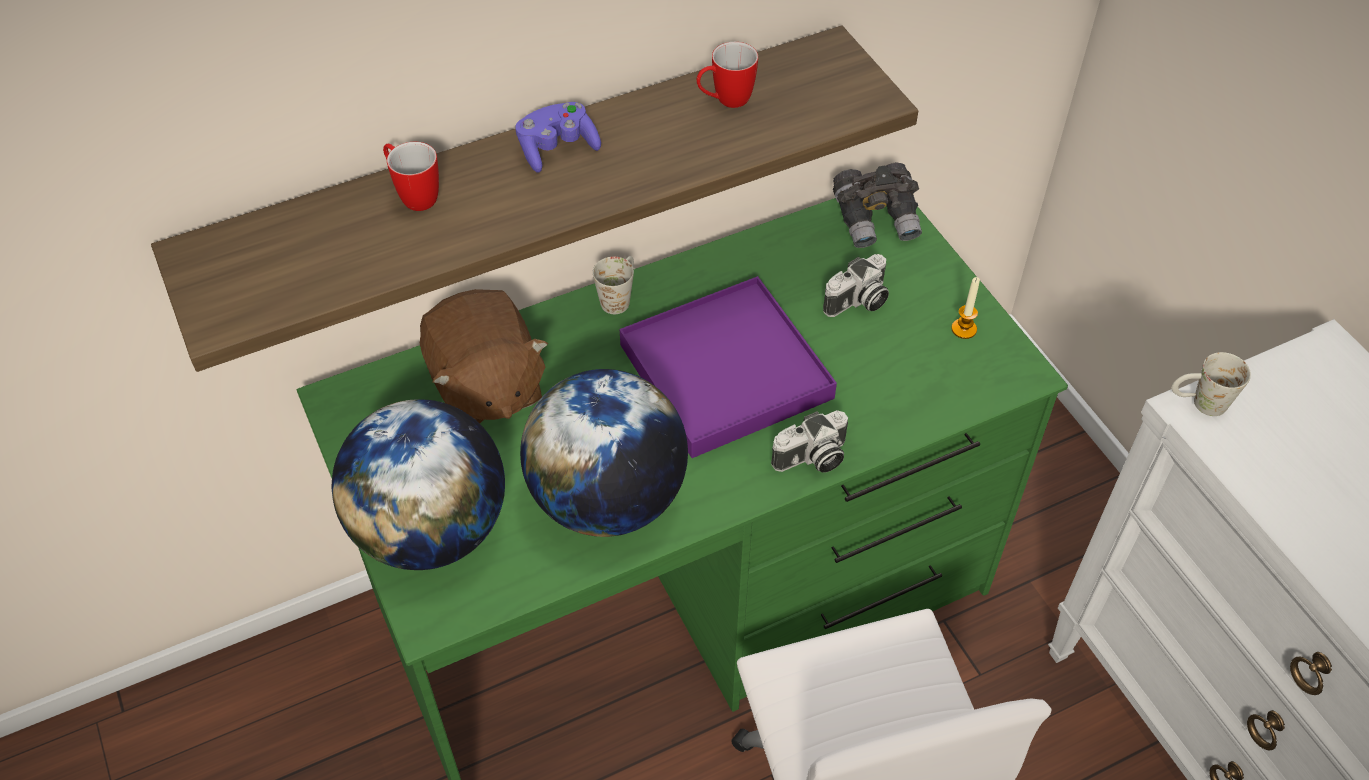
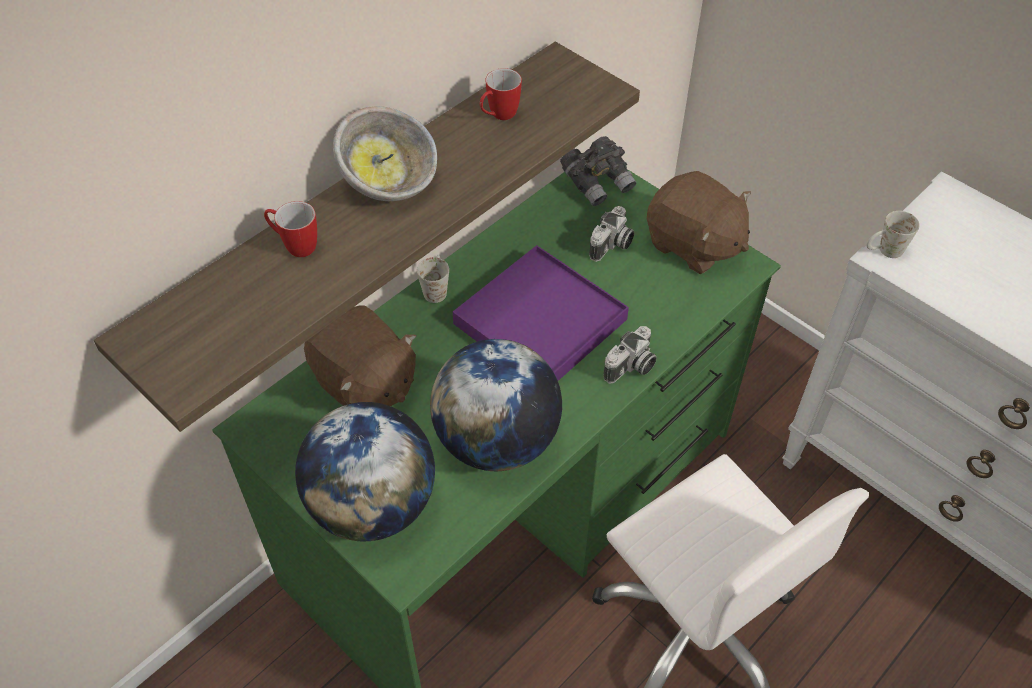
camera: 20 degrees left, 0 degrees up
(557, 149) = (390, 182): purple game controller -> bowl
(964, 329) = (693, 245): candle -> brown plush toy

